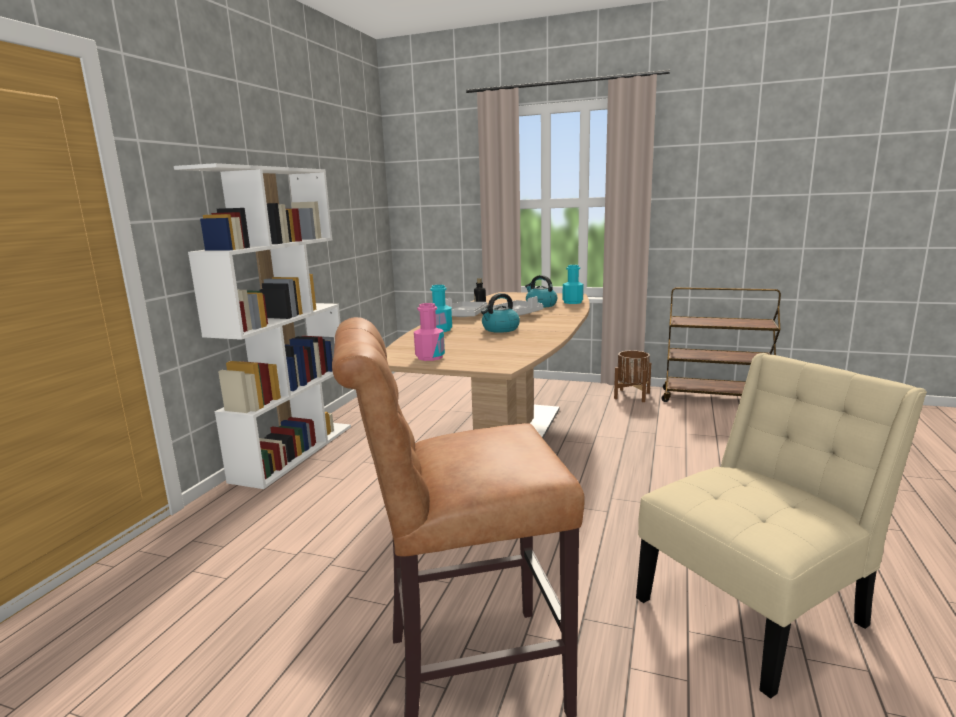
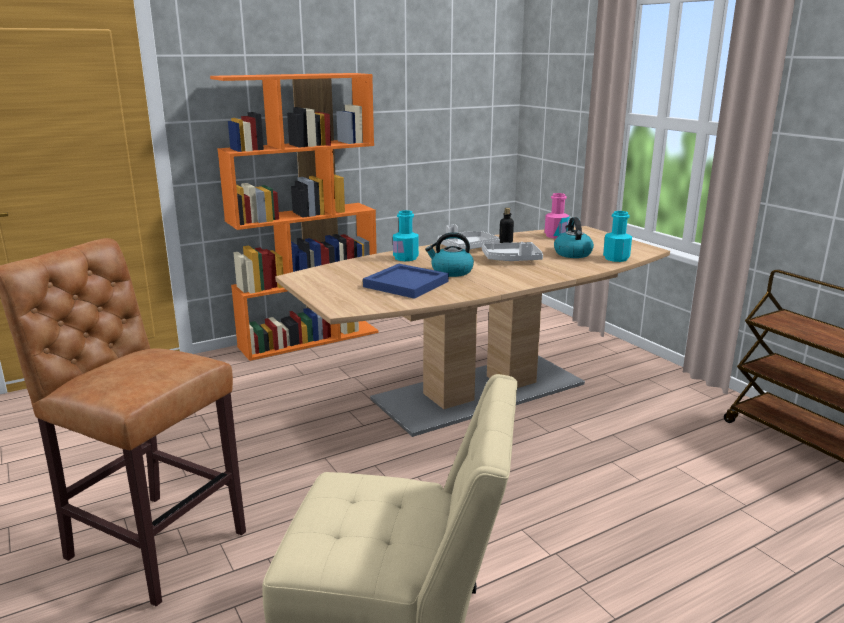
camera: 40 degrees right, 5 degrees up
(294, 451) = (310, 339): white bookcase -> orange bookcase
(430, 357) = (323, 283): pink bottle -> pink bottle (556, 236)
(495, 342) = (406, 284): none -> blue tray
(631, 395) = (699, 400): brown planter -> none

